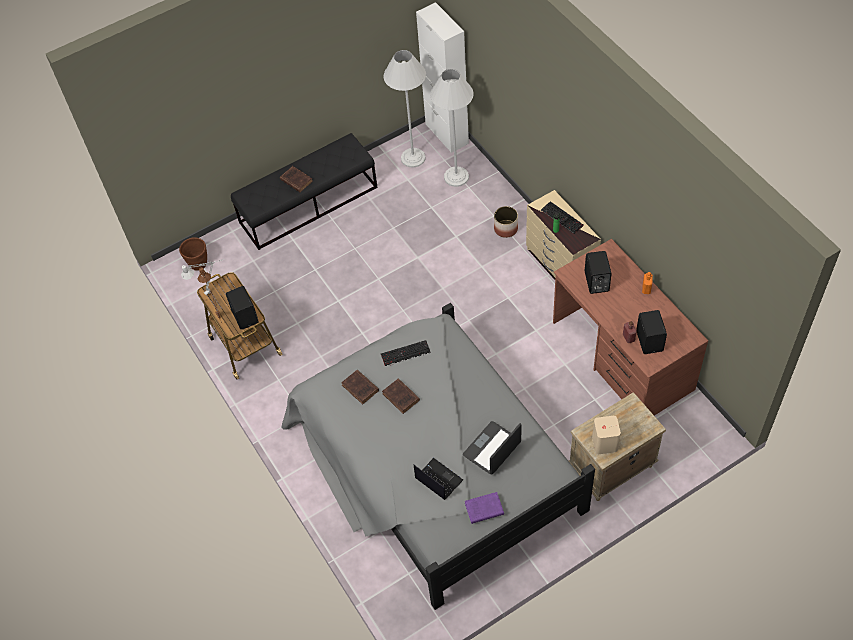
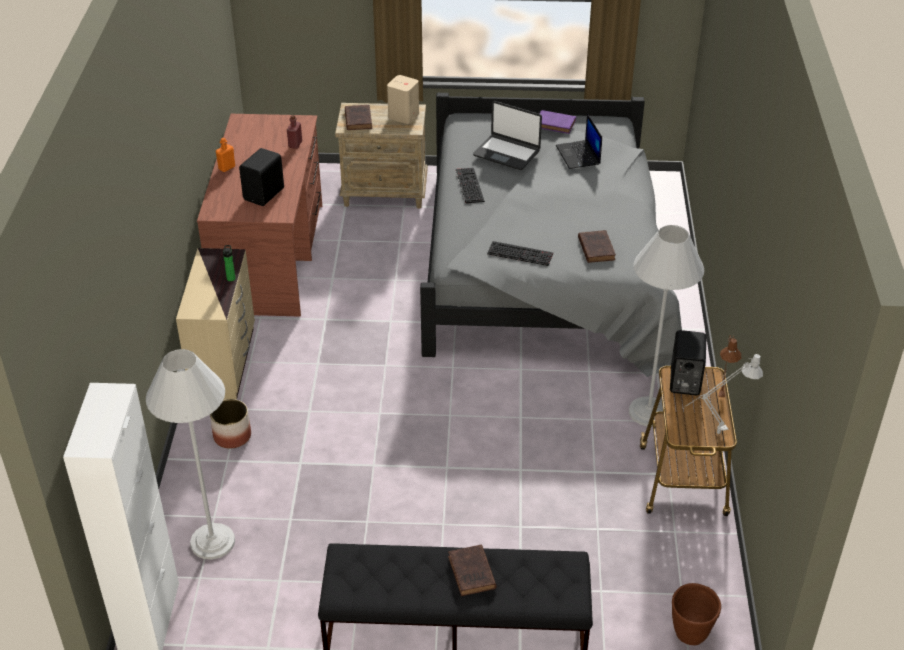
camera: 150 degrees left, 15 degrees down
(401, 397) = (559, 222): brown book -> brown book (358, 119)
(413, 158) = (237, 610): white floor lamp -> white floor lamp (648, 412)
(492, 449) = (507, 153): laptop -> laptop turned 45 degrees clockwise
(562, 217) = (207, 286): keyboard -> keyboard (468, 185)
(650, 340) = (279, 134): black speaker -> none

